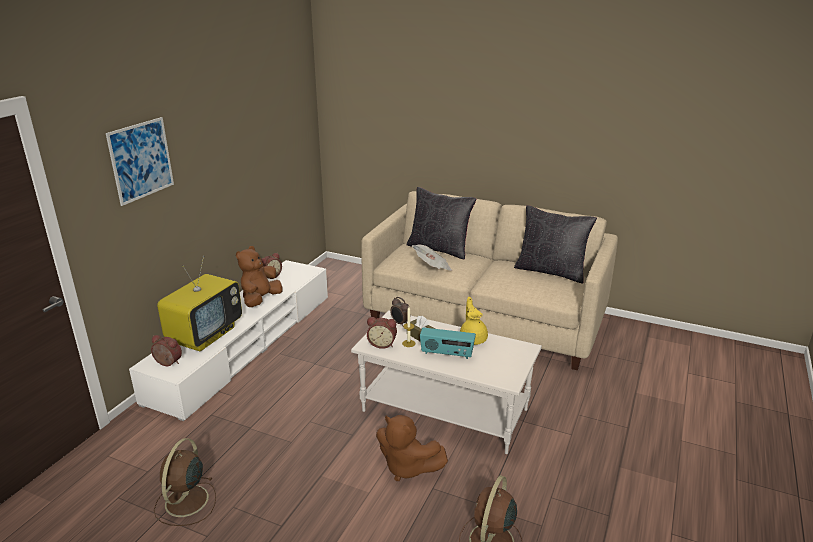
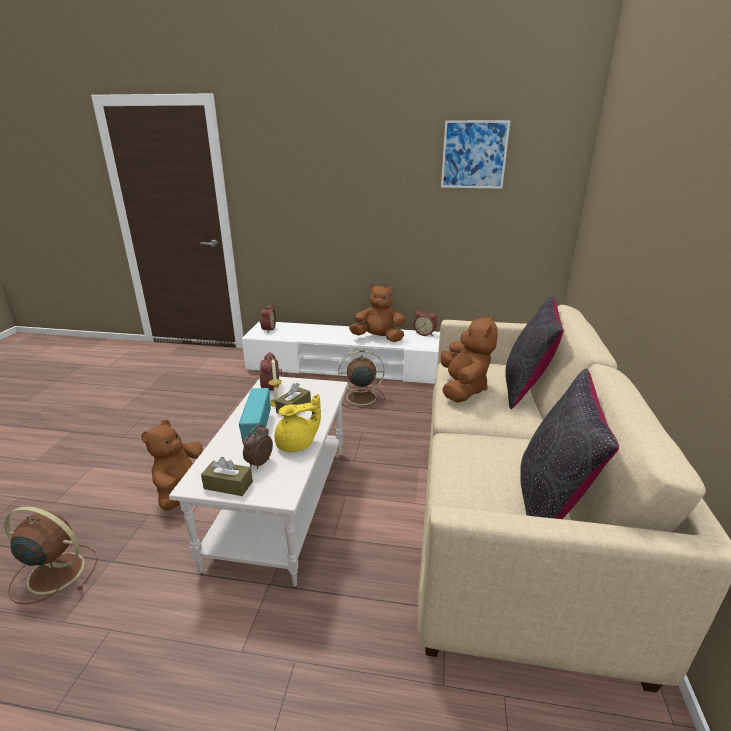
camera: 75 degrees right, 0 degrees up
(141, 160) = (302, 169): picture -> picture (474, 155)
(186, 502) = (158, 393): brown fan -> brown fan (360, 397)
(205, 335) = (311, 331): television -> none
(400, 323) = (319, 392): alarm clock -> alarm clock (259, 463)
(432, 267) = (463, 389): newspaper -> brown plush toy
(513, 367) = (228, 485): none -> brown tissue box

